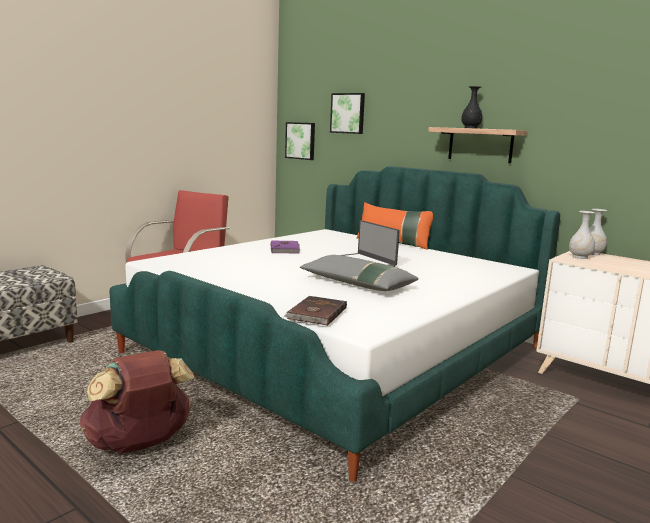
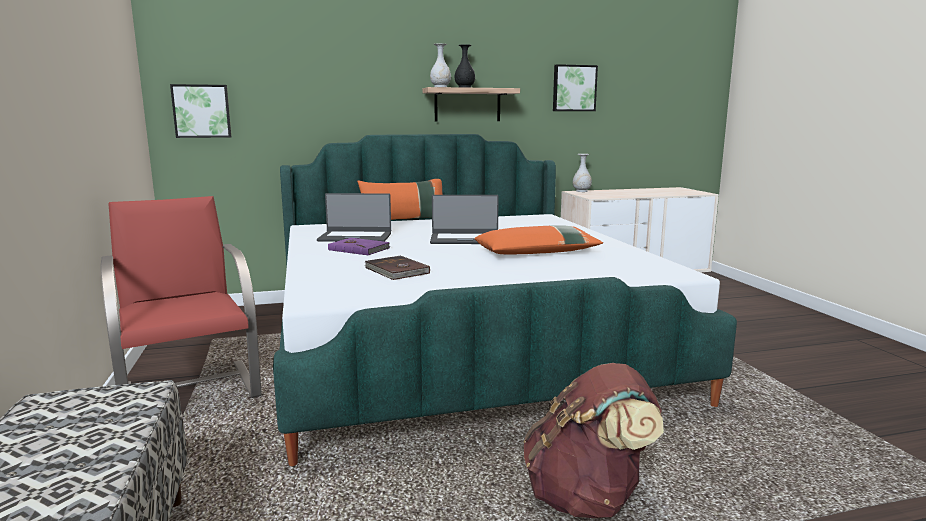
camera: 55 degrees left, 0 degrees up
(316, 313) = (629, 275): brown book -> brown book (396, 271)
(317, 243) = (355, 237): none -> laptop
(348, 113) = (287, 72): picture -> picture (574, 88)
(356, 284) = (538, 253): grey pillow -> orange pillow
(580, 257) = (590, 194): white vase -> white vase (440, 87)

